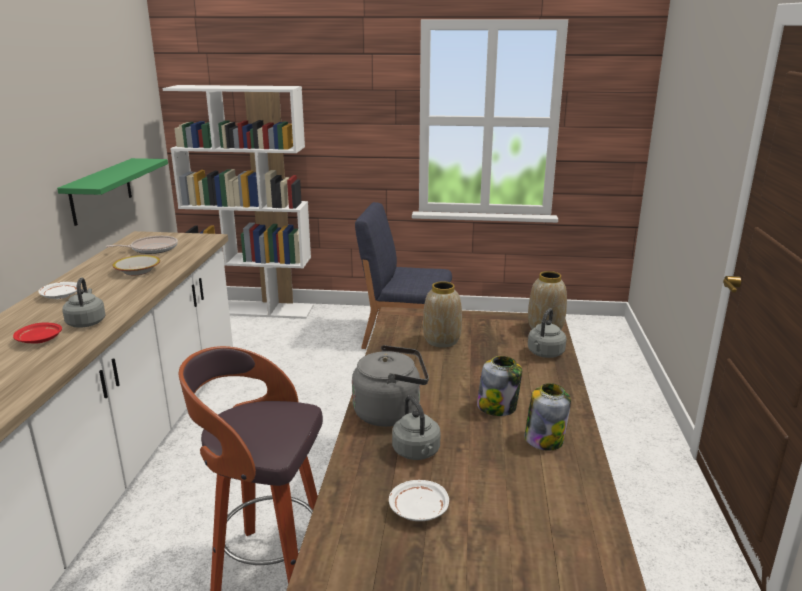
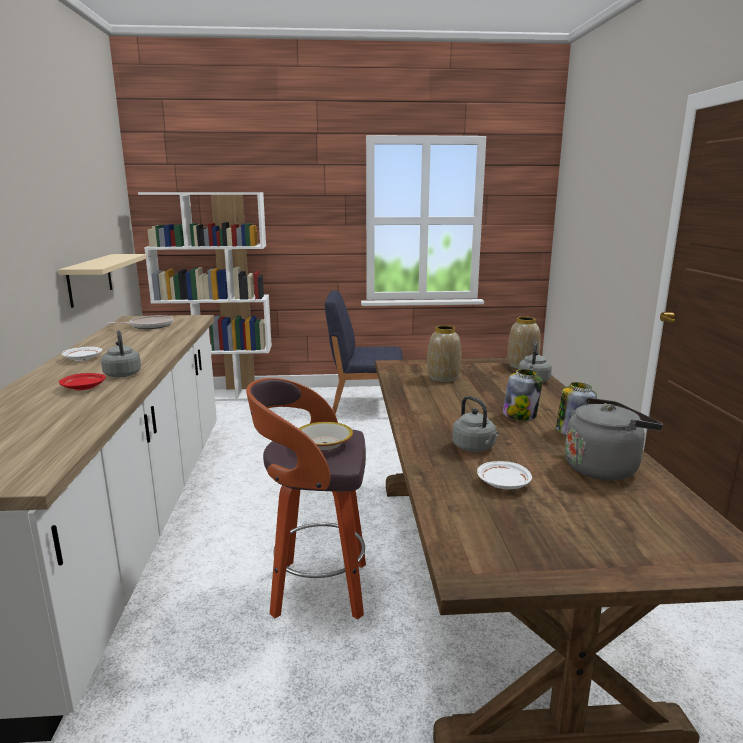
camera: 10 degrees left, 5 degrees down
(101, 191) = (90, 279): green shelf -> beige shelf
(138, 271) = (147, 340): bowl -> bowl (324, 444)
(391, 412) = (433, 424): grey kettle -> grey kettle (603, 467)

